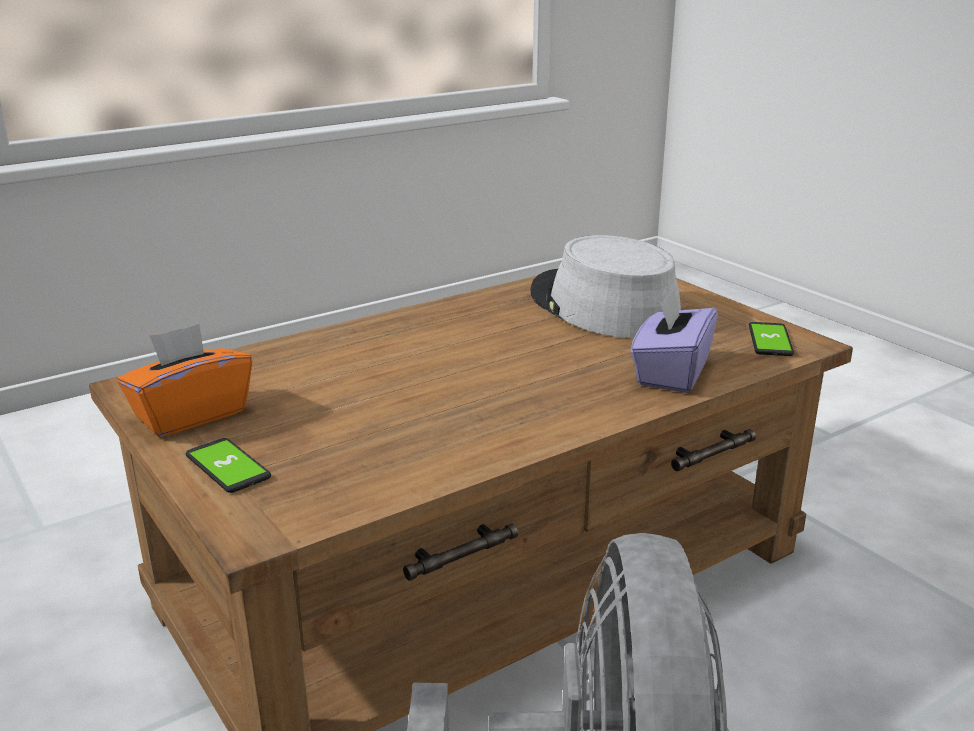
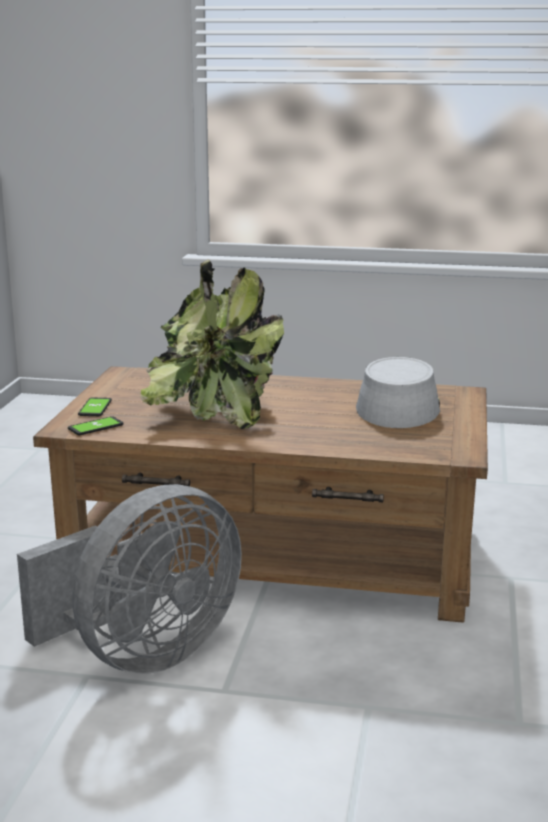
camera: 45 degrees right, 5 degrees down
(191, 415) = (119, 388): orange tissue box -> none
(409, 395) = (211, 409): none -> potted plant
(671, 373) = (348, 442): purple tissue box -> none
(770, 340) = (444, 449): phone -> phone (95, 427)

